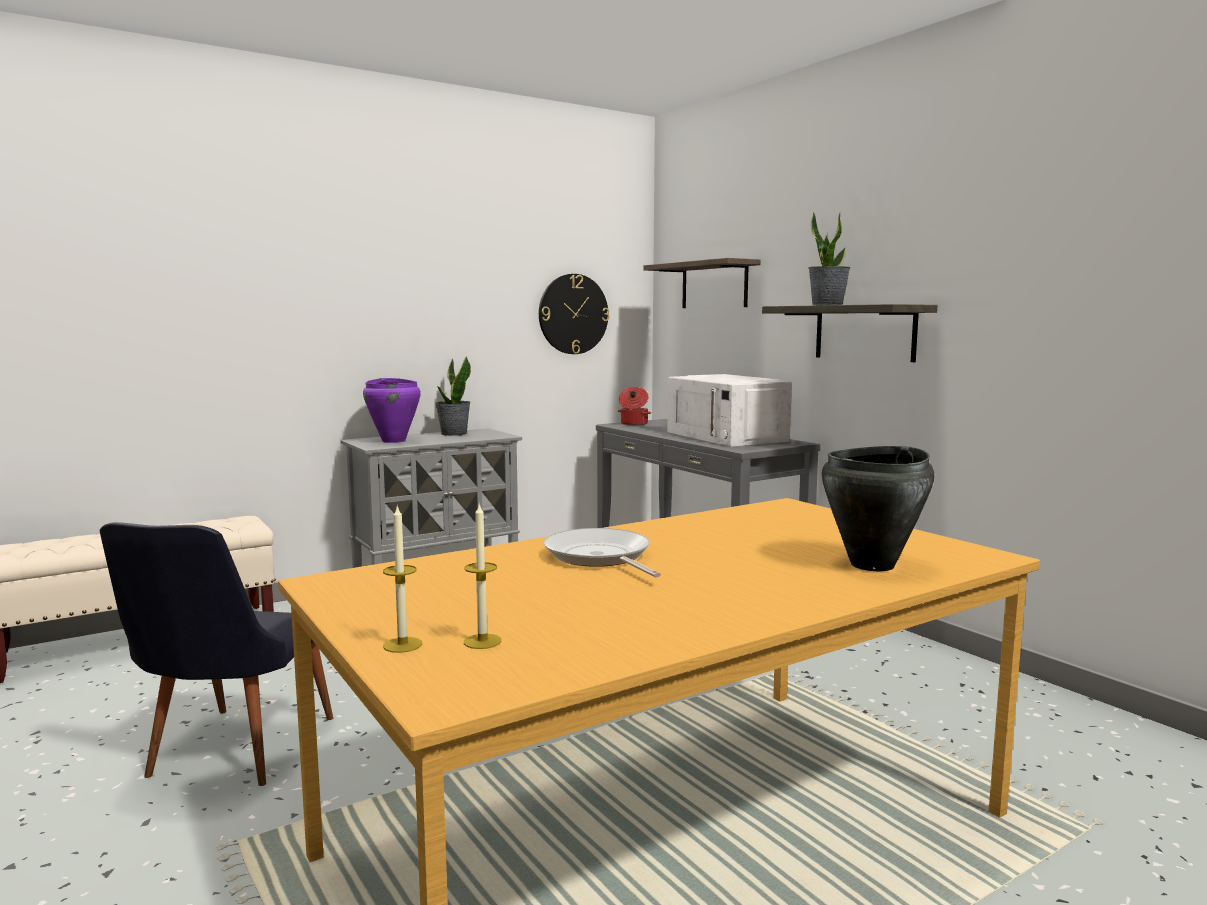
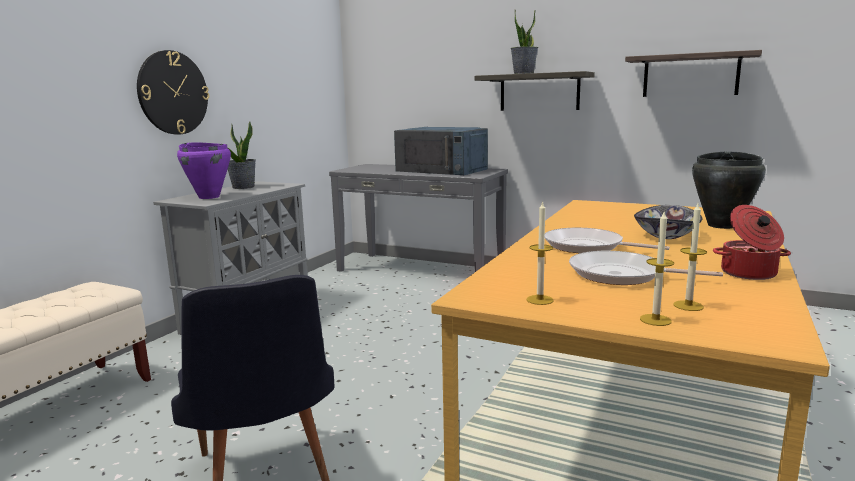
camera: 30 degrees left, 5 degrees up
(368, 599) = (539, 300): none -> candle
(528, 595) = (622, 275): none -> frying pan
(573, 314) = (300, 85): wall clock -> wall clock (173, 93)
(633, 424) = (356, 168): cooking pot -> cooking pot (749, 274)
(714, 285) = (405, 62): shelf -> shelf (690, 75)
(727, 436) = (442, 170): white microwave -> blue microwave
(742, 563) = (667, 236): none -> bowl

